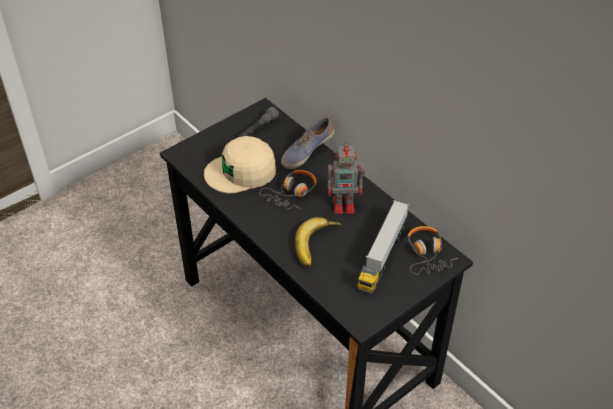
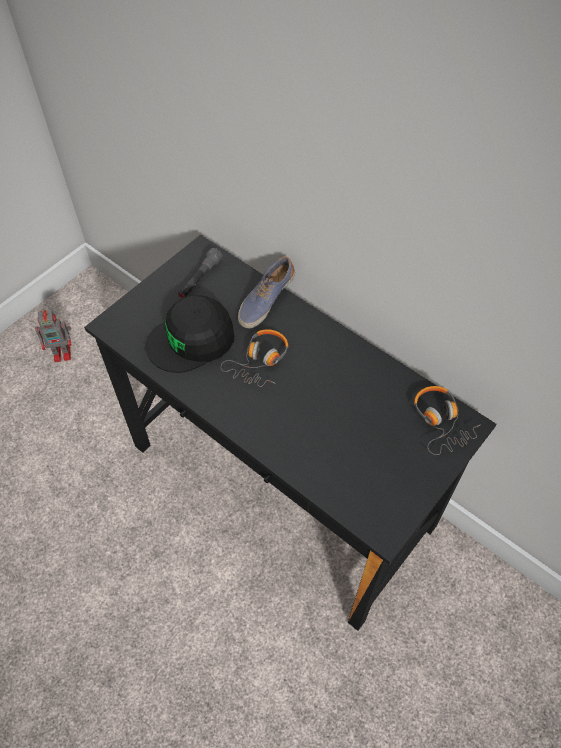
camera: 10 degrees left, 10 degrees up
(241, 172) = (191, 340): beige cap -> black cap
(318, 245) = (307, 430): banana -> none
(345, 205) = (327, 368): toy robot -> toy robot (63, 353)
(382, 255) = (388, 432): toy truck -> none

